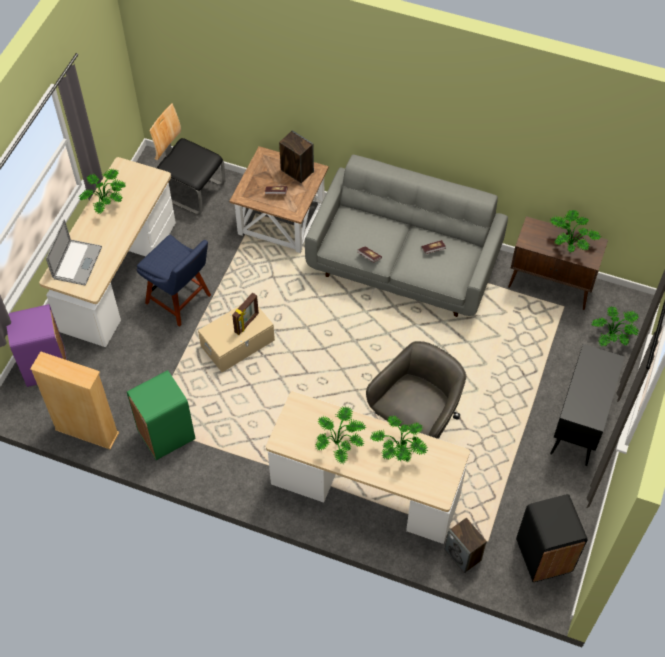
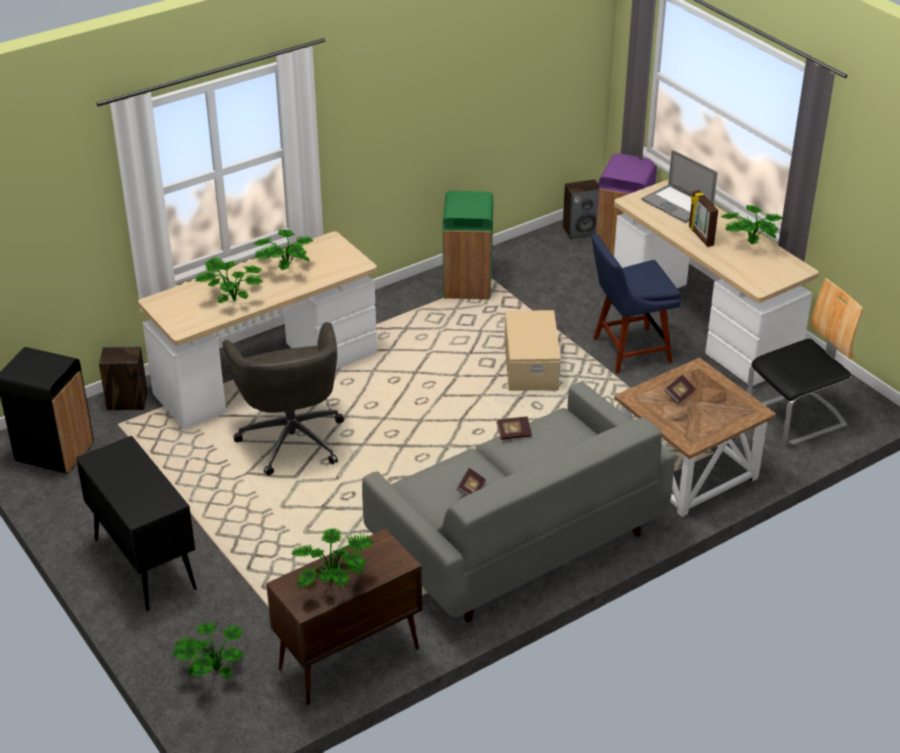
camera: 125 degrees right, 20 degrees down
(87, 431) = (521, 246): beige bookcase -> none
(247, 323) = (529, 342): picture frame -> picture frame (700, 236)
(296, 171) = (703, 425): speaker -> speaker (581, 230)

